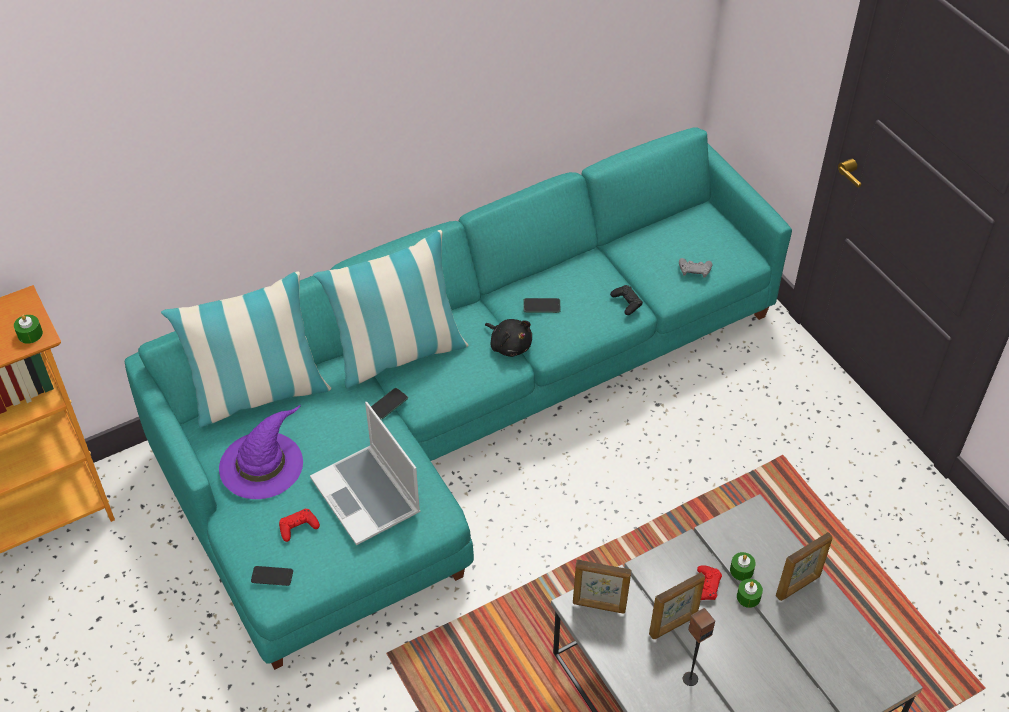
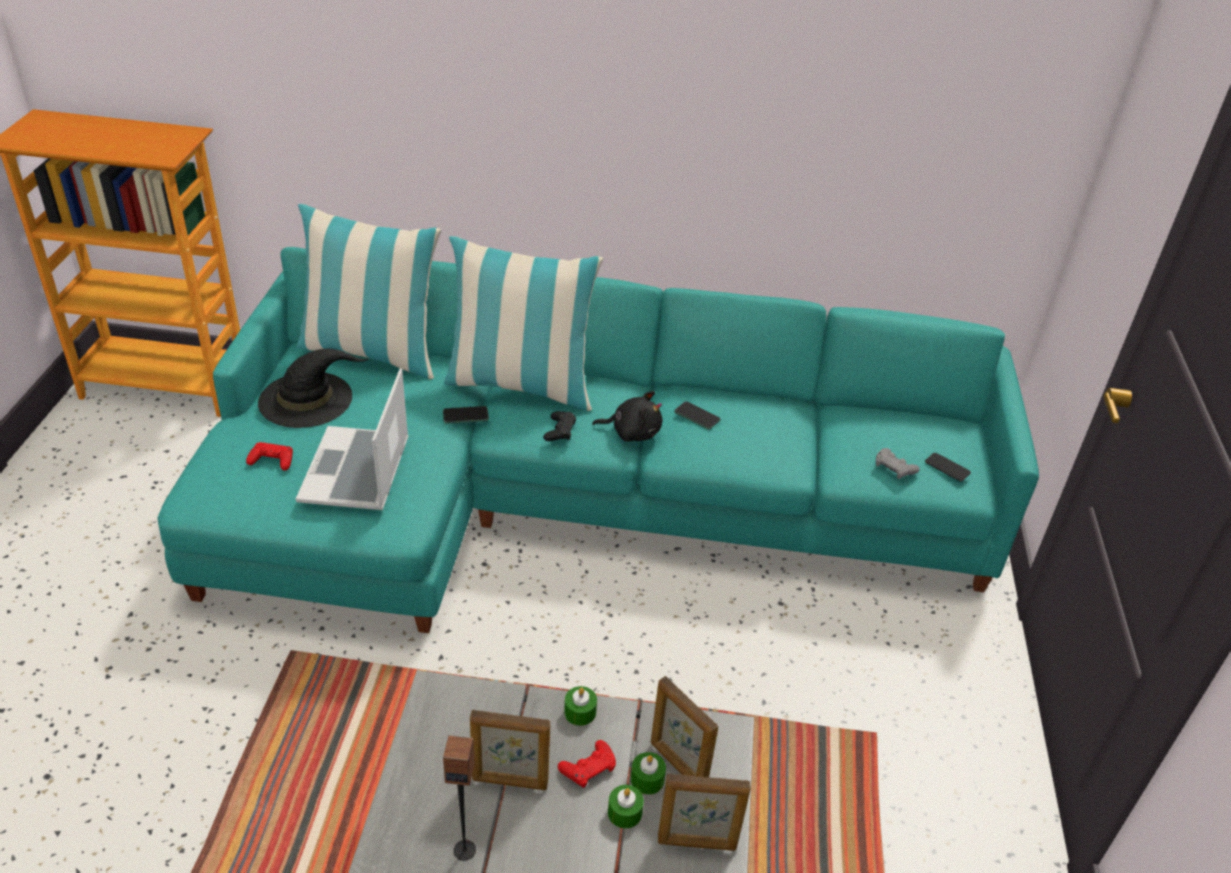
camera: 35 degrees right, 10 degrees down
(30, 334) = (162, 153): green candle -> green candle (580, 712)
(262, 464) = (307, 399): purple hat -> black hat
(272, 576) = (205, 484): phone -> phone (947, 467)
(509, 345) = (632, 432): black plush toy -> black plush toy turned 75 degrees counterclockwise
(599, 606) = (456, 708): picture frame -> picture frame (677, 764)
(626, 302) = (789, 458): black game controller -> black game controller (560, 431)

